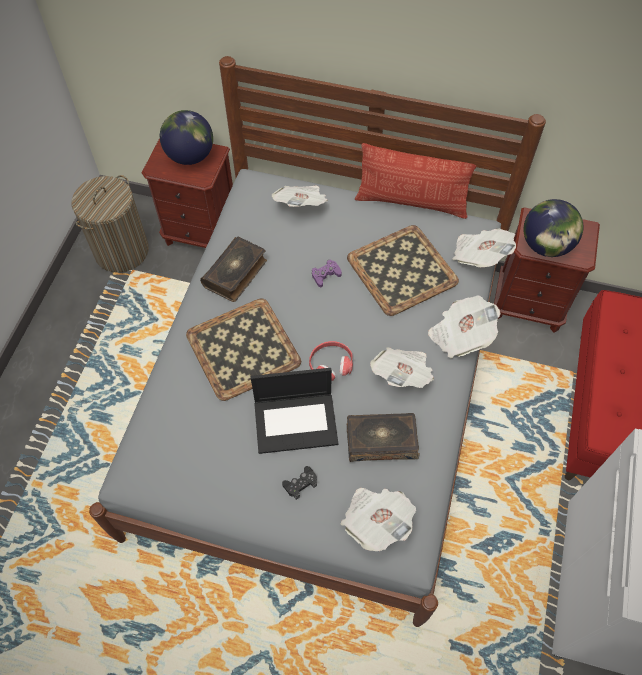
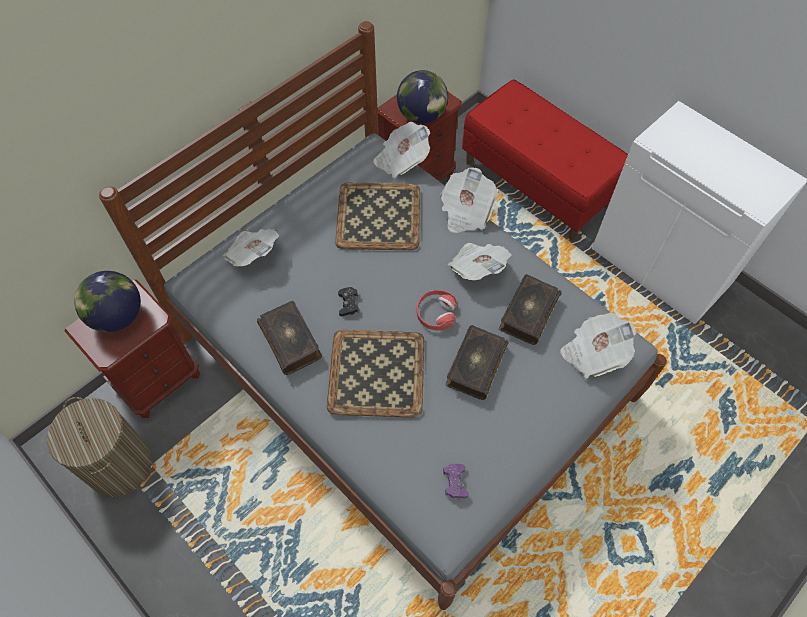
camera: 60 degrees left, 0 degrees up
(296, 421) = (475, 366): laptop -> book
(300, 484) = (533, 391): black game controller -> black game controller (348, 304)
(325, 275) = (344, 272): purple game controller -> purple game controller (455, 482)
(411, 202) = (313, 175): pillow -> none

